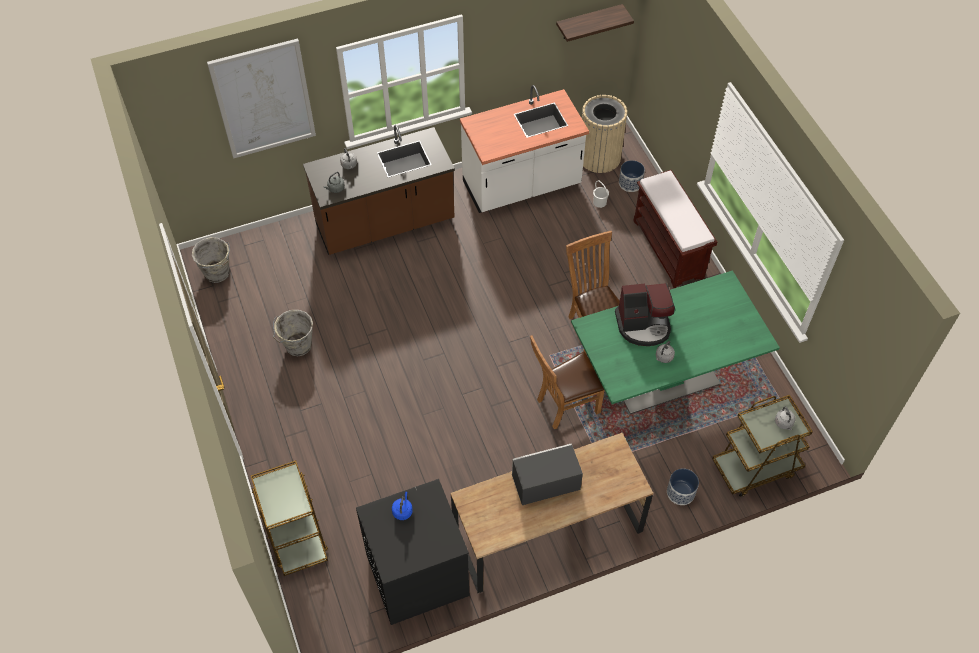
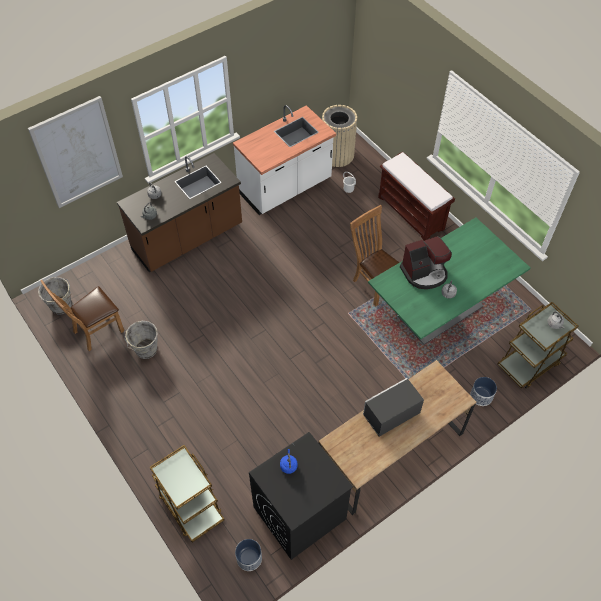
camera: 15 degrees left, 0 degrees up
(564, 406) = (372, 350): brown chair -> brown chair (95, 332)
(588, 22) = (318, 48): shelf -> none
(630, 183) = (367, 170): planter -> planter (249, 558)

